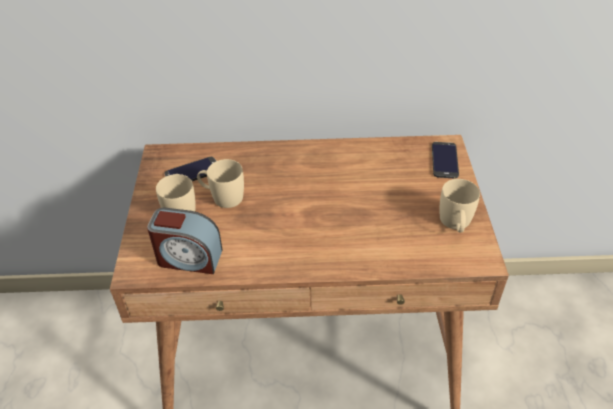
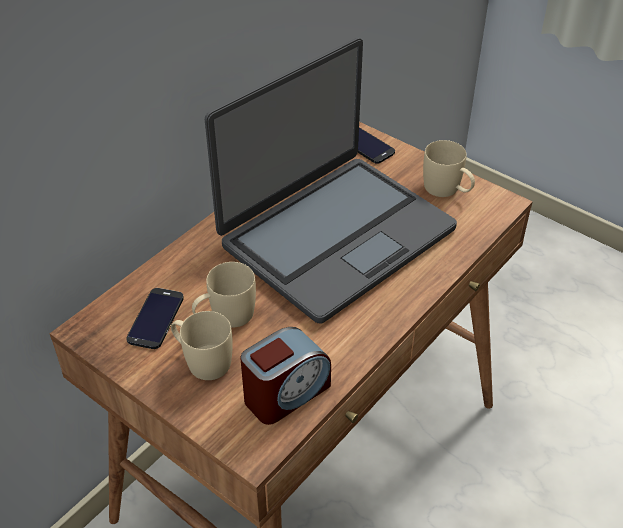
camera: 50 degrees left, 0 degrees up
(342, 199) = (336, 236): none -> laptop

